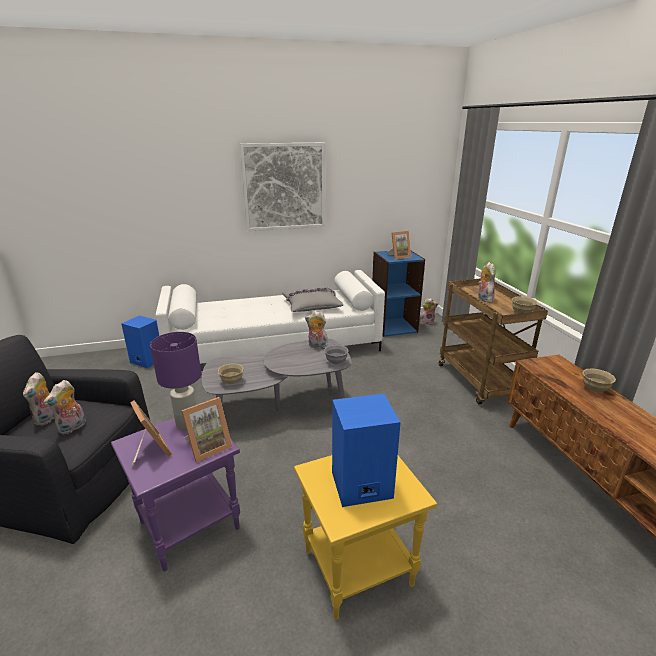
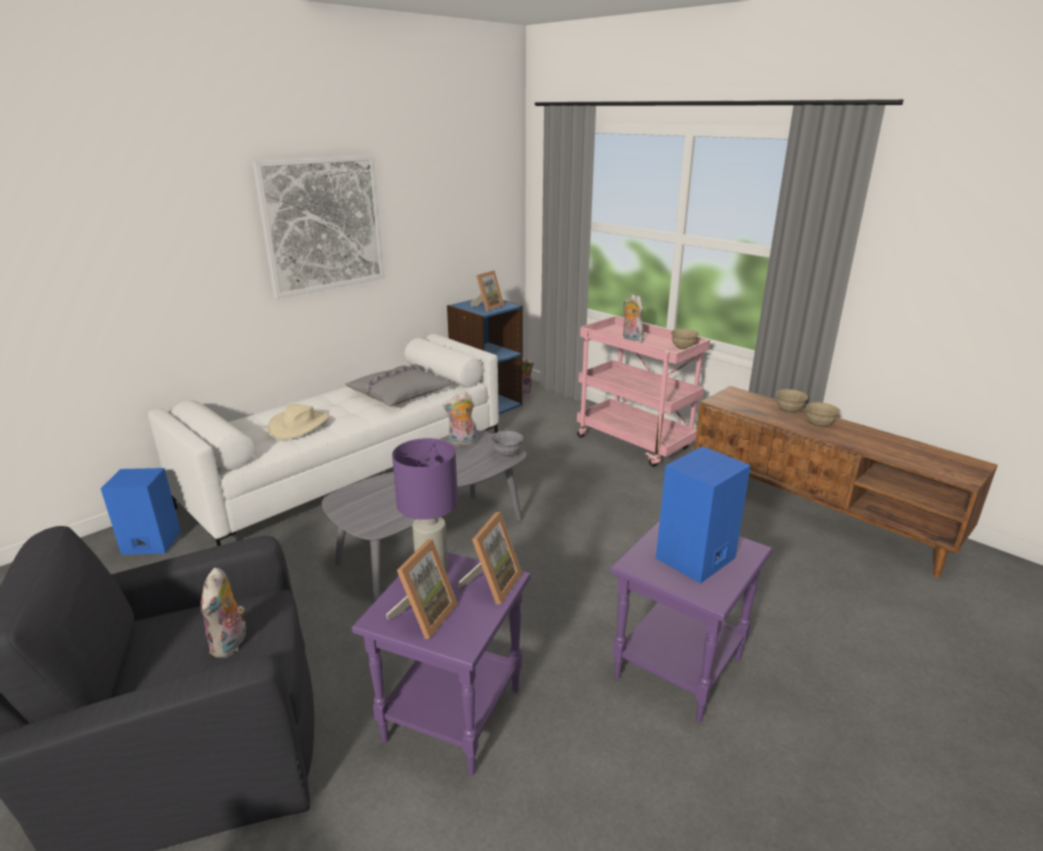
camera: 30 degrees left, 0 degrees up
(48, 419) = (167, 649): plush toy -> none
(150, 451) = (424, 615): picture frame -> picture frame turned 90 degrees clockwise
(231, 382) = (388, 516): beige bowl -> beige bowl (819, 425)
(236, 312) = (299, 425): none -> beige hat
(357, 570) = (679, 669): yellow side table -> purple side table
(480, 382) = (635, 443): brown cart -> pink cart

